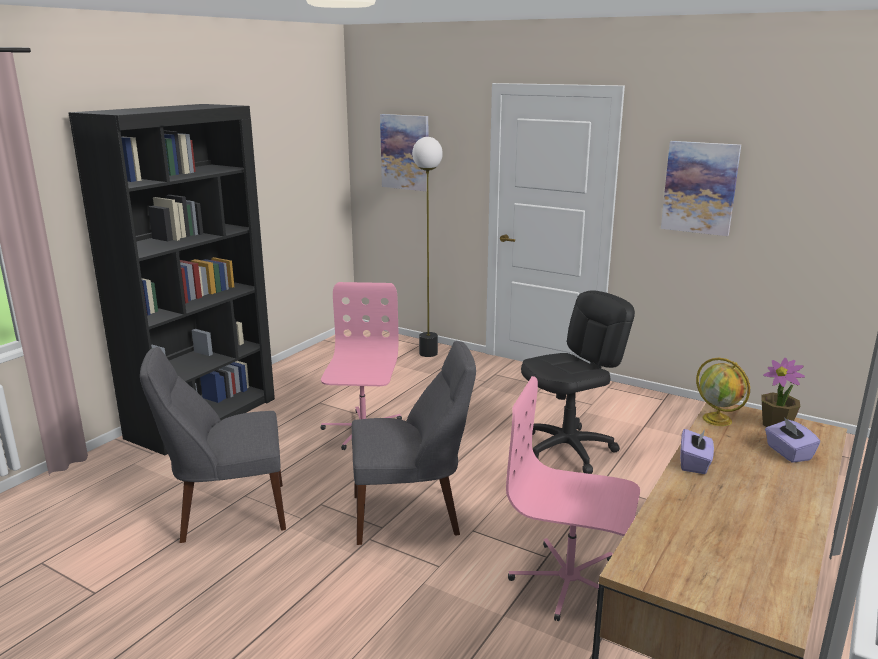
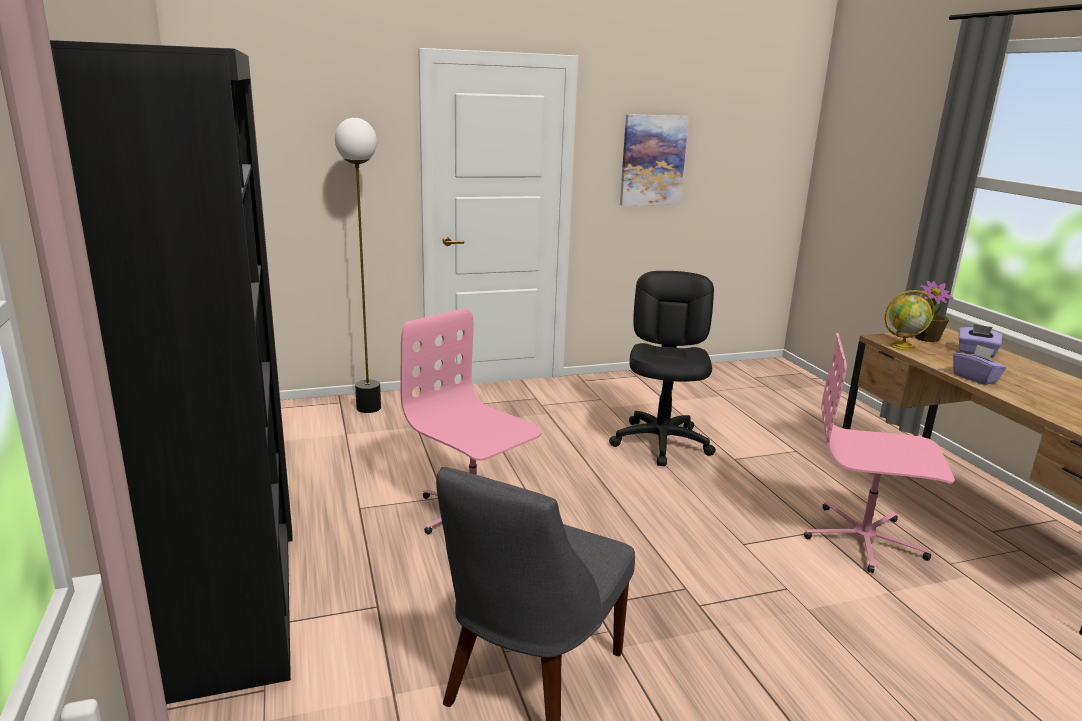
camera: 50 degrees left, 0 degrees up
(405, 152) = (286, 143): picture -> none
(411, 515) = (681, 562): grey chair -> none
(569, 582) = (864, 539): pink office chair -> pink office chair turned 45 degrees clockwise

